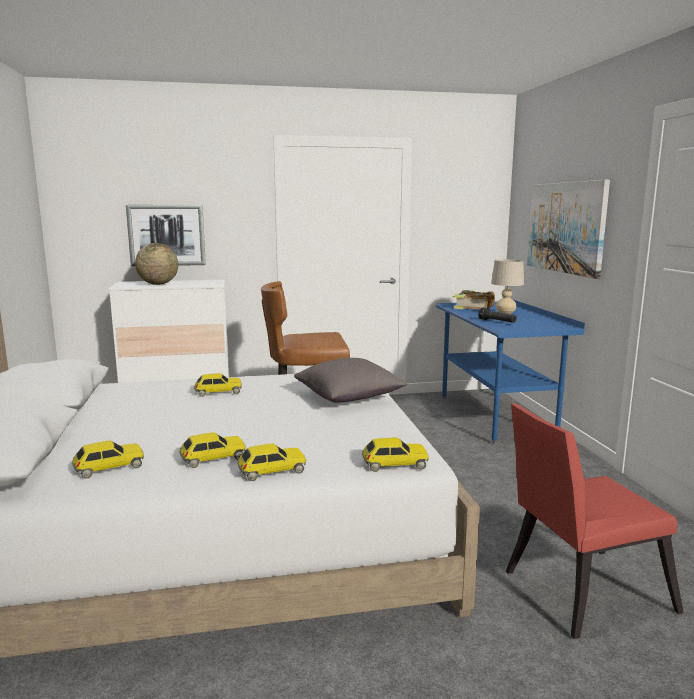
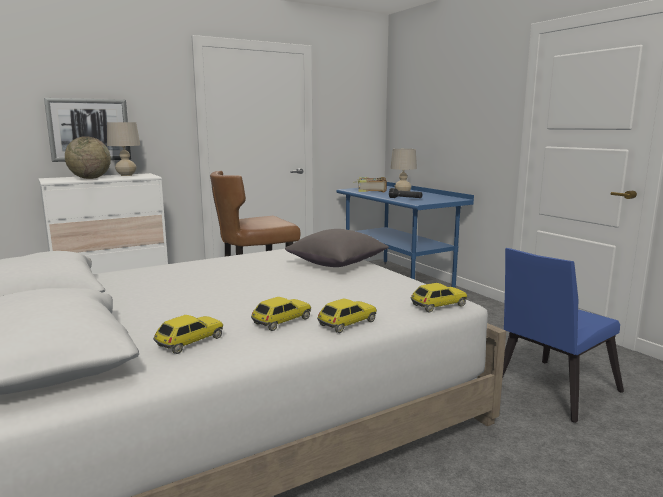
camera: 20 degrees left, 0 degrees up
(197, 281) = (126, 175): none -> beige table lamp
(218, 392) = (214, 271): toy car -> none
(566, 227) = (448, 121): picture -> none
(578, 591) = (551, 391): red chair -> blue chair

